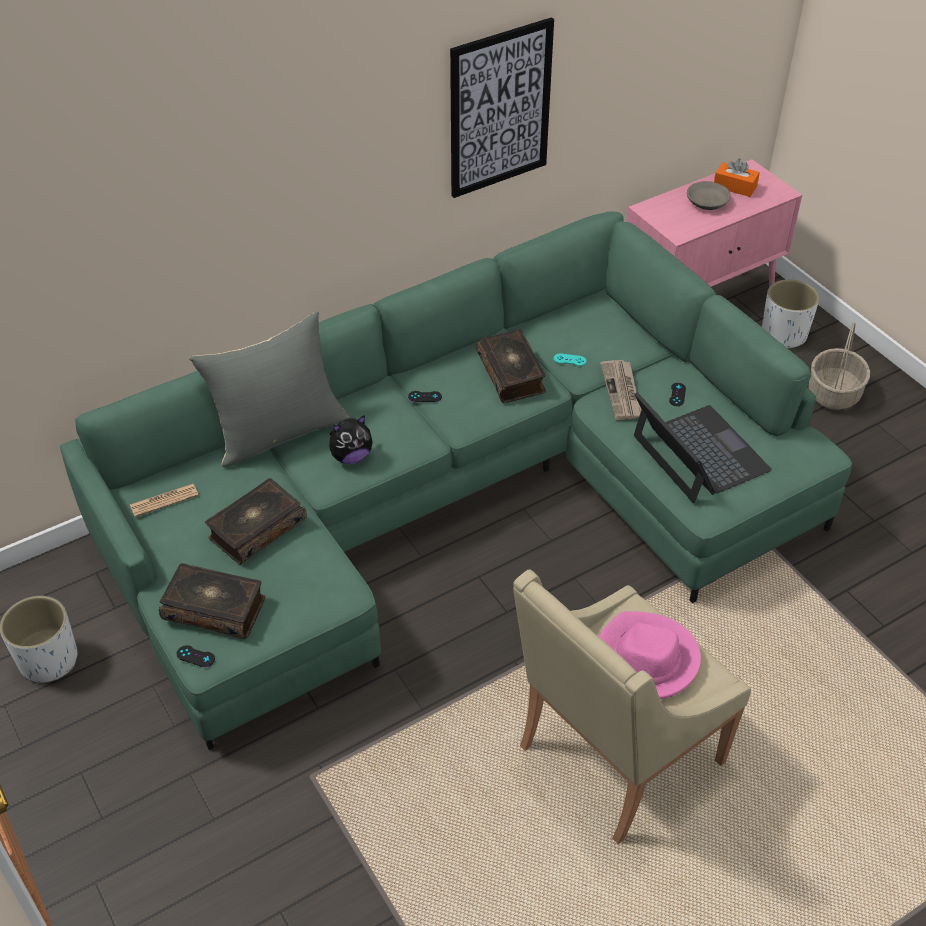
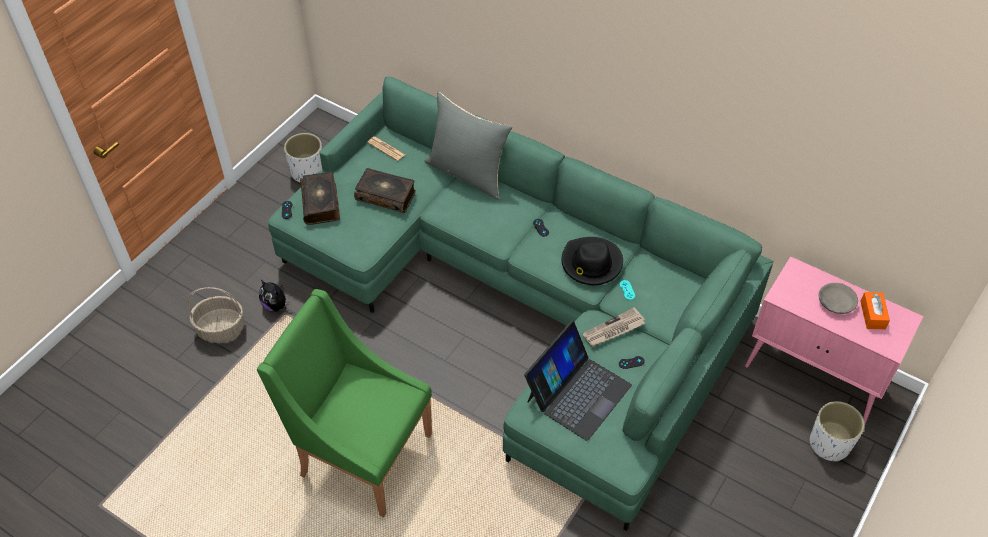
camera: 65 degrees right, 5 degrees up
(351, 456) = (467, 213): plush toy -> plush toy (276, 305)
(499, 109) = (695, 108): picture -> none
(511, 374) = (591, 263): book -> black hat
(614, 756) = (361, 454): beige armchair -> green armchair
(645, 659) = (367, 409): pink hat -> none
(834, 394) = (781, 498): basket -> basket (220, 329)

